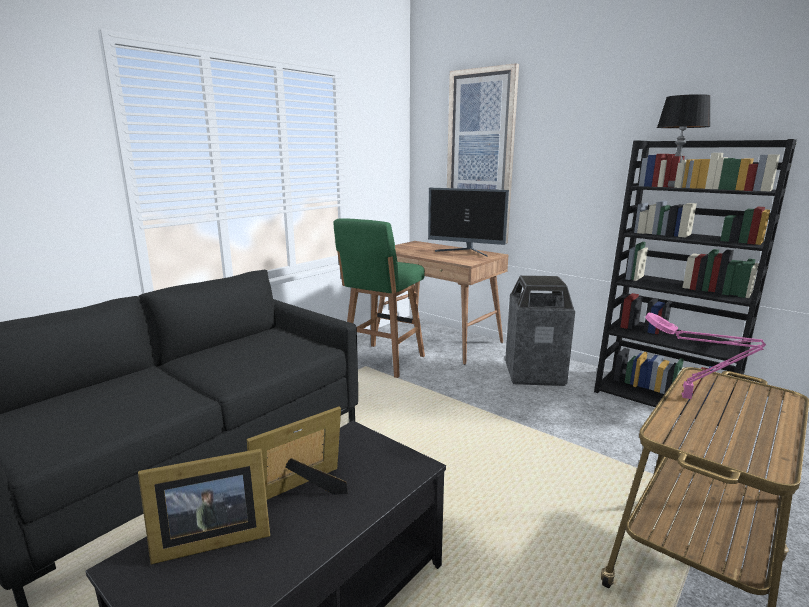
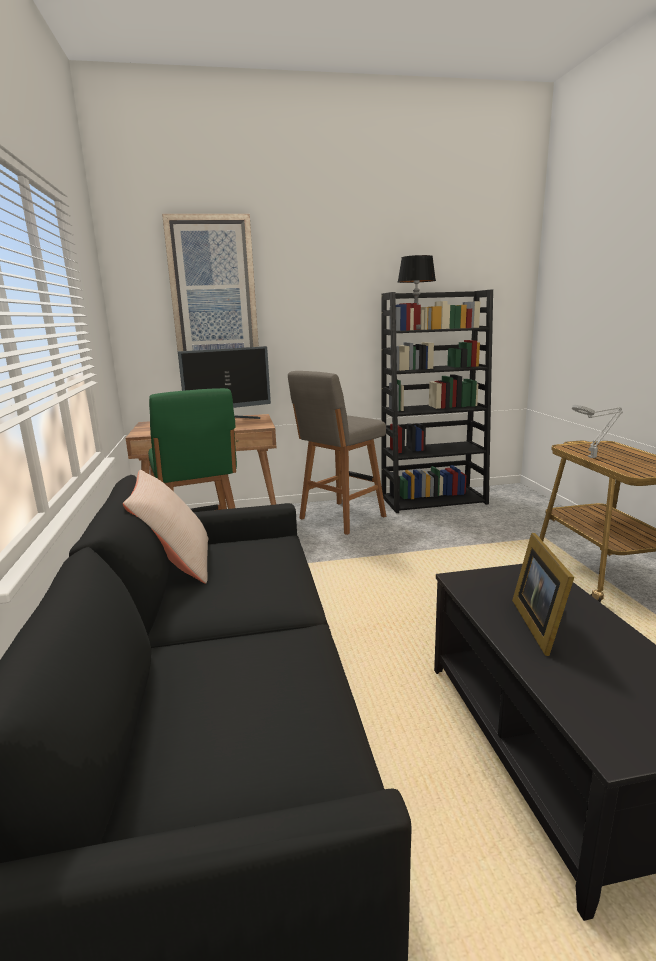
camera: 50 degrees left, 0 degrees up
(209, 539) = (591, 689): picture frame -> none
(250, 334) = (176, 563): none -> beige pillow
(534, 373) = (340, 518): trash can -> grey stool
(690, 398) = (593, 457): pink table lamp -> grey table lamp

